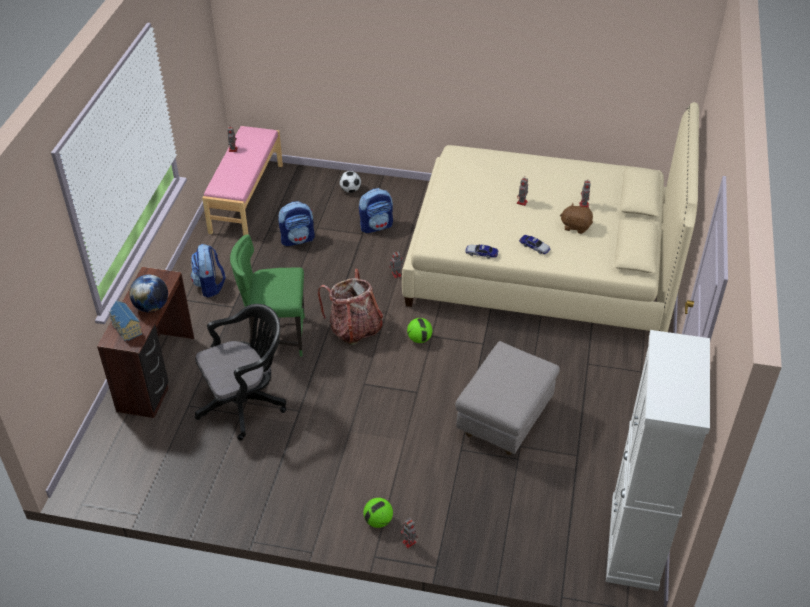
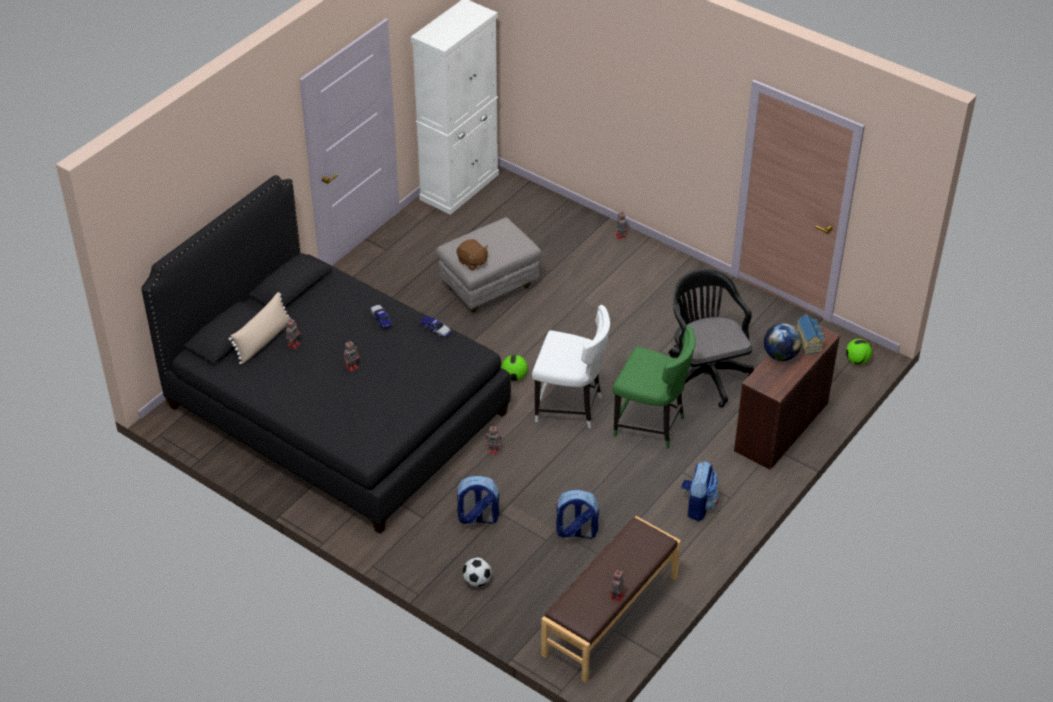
camera: 155 degrees left, 0 degrees up
(245, 403) = (705, 373): black office chair -> black office chair turned 75 degrees clockwise
(246, 198) = (611, 616): pink bench -> brown bench
(354, 329) = (570, 407): backpack -> white chair
(378, 521) = (636, 254): football -> football (857, 360)
(543, 264) = (336, 410): beige bed -> black bed
(576, 226) = (322, 326): brown plush toy -> brown plush toy (472, 262)
(610, 201) = (263, 340): none -> beige pillow

